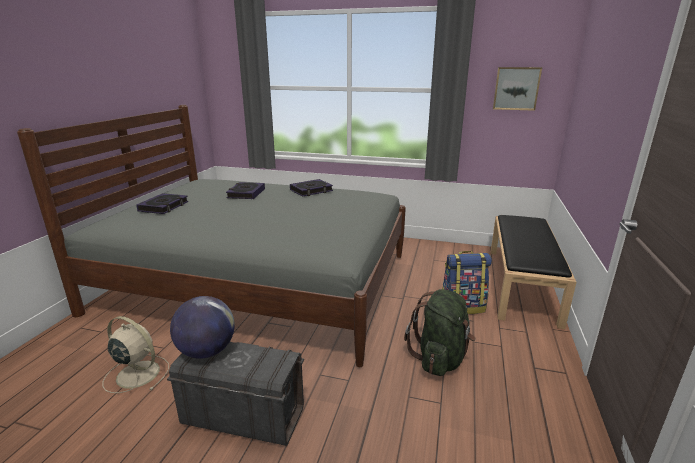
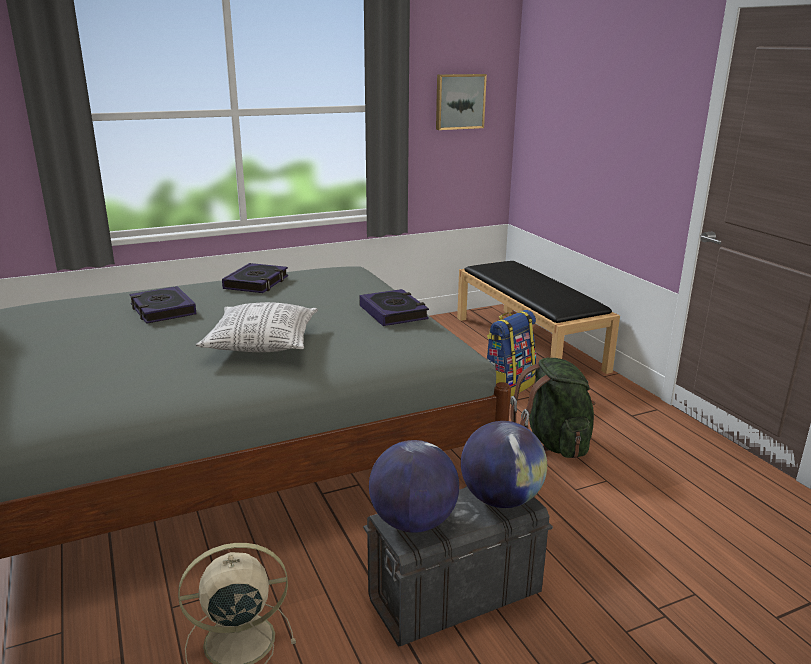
camera: 40 degrees left, 0 degrees up
(164, 207) = (58, 365): book -> book (393, 312)
(249, 221) = (262, 343): none -> pillow
(268, 364) = (501, 499): none -> globe

